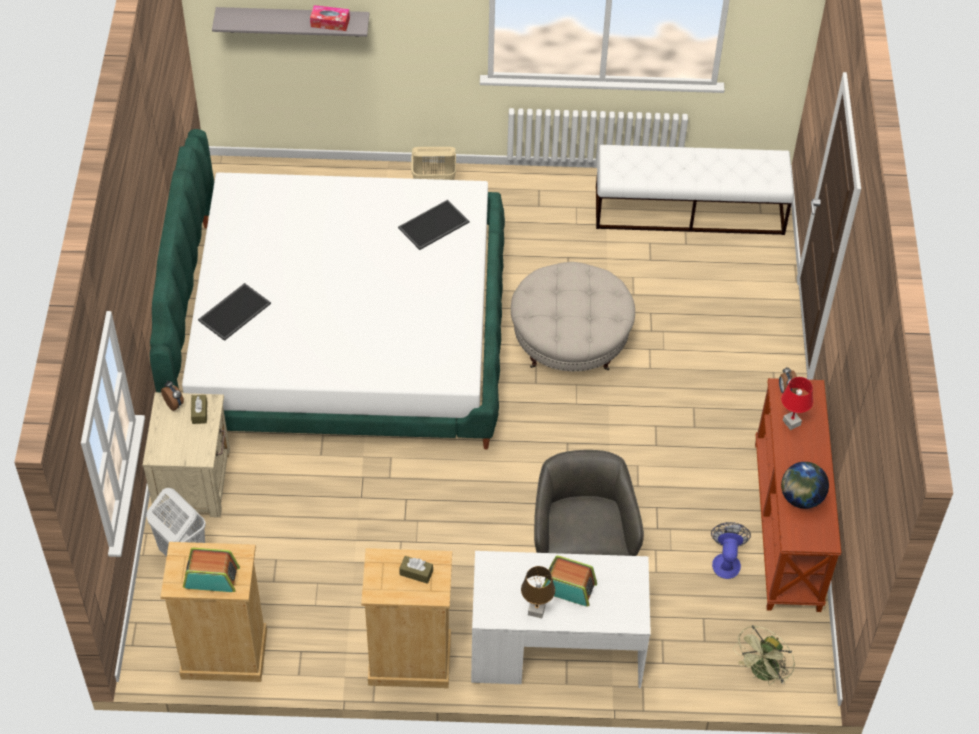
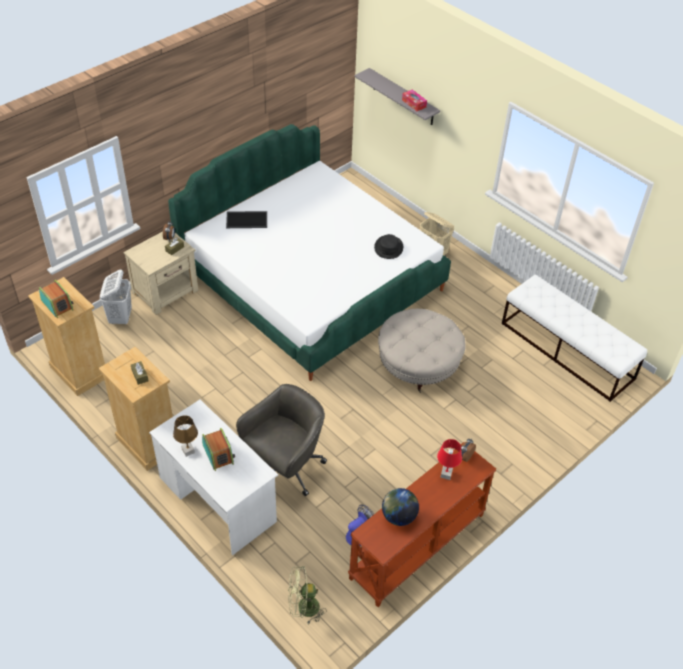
camera: 45 degrees right, 5 degrees down
(433, 226) = (388, 247): tray -> black hat

